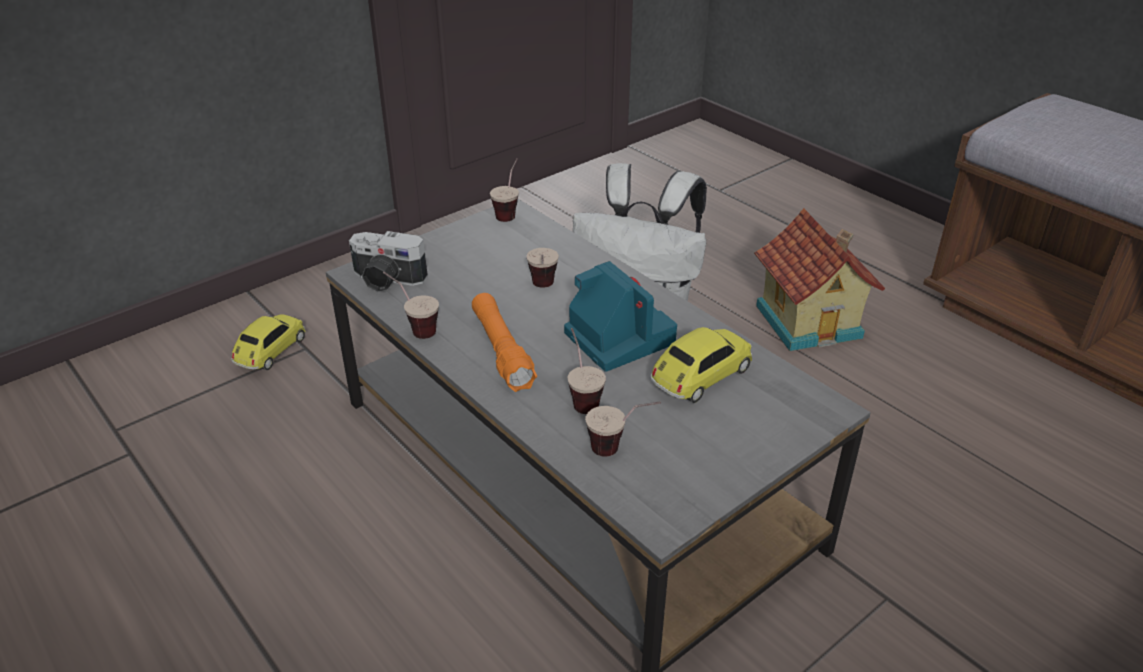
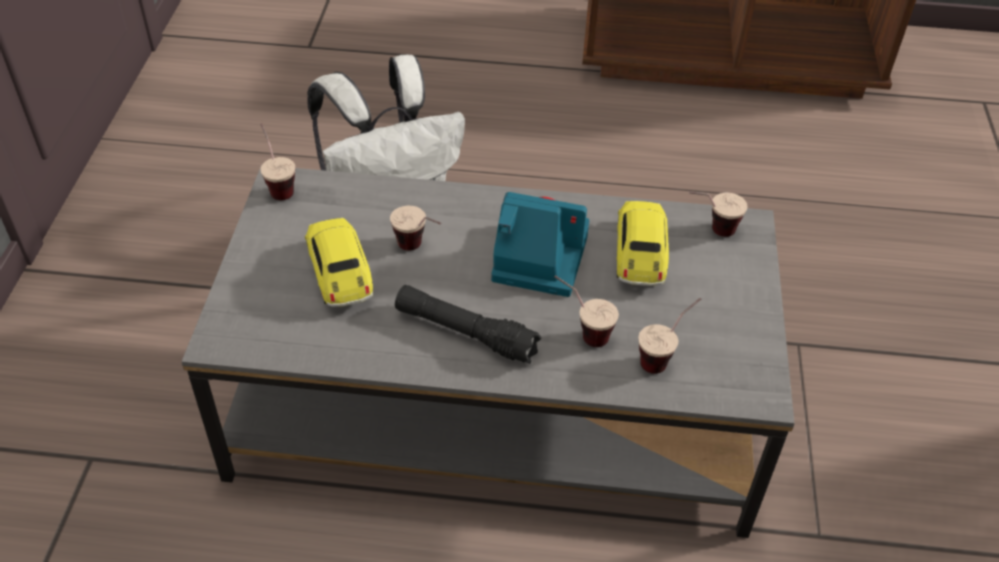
camera: 45 degrees left, 10 degrees up
(270, 352) = (55, 488): toy car -> toy car (340, 274)
(386, 280) = (261, 331): camera -> none
(413, 328) = (358, 363): cup -> cup (710, 231)
(501, 351) = (465, 333): orange flashlight -> black flashlight
(810, 321) = (523, 144): toy house -> none

